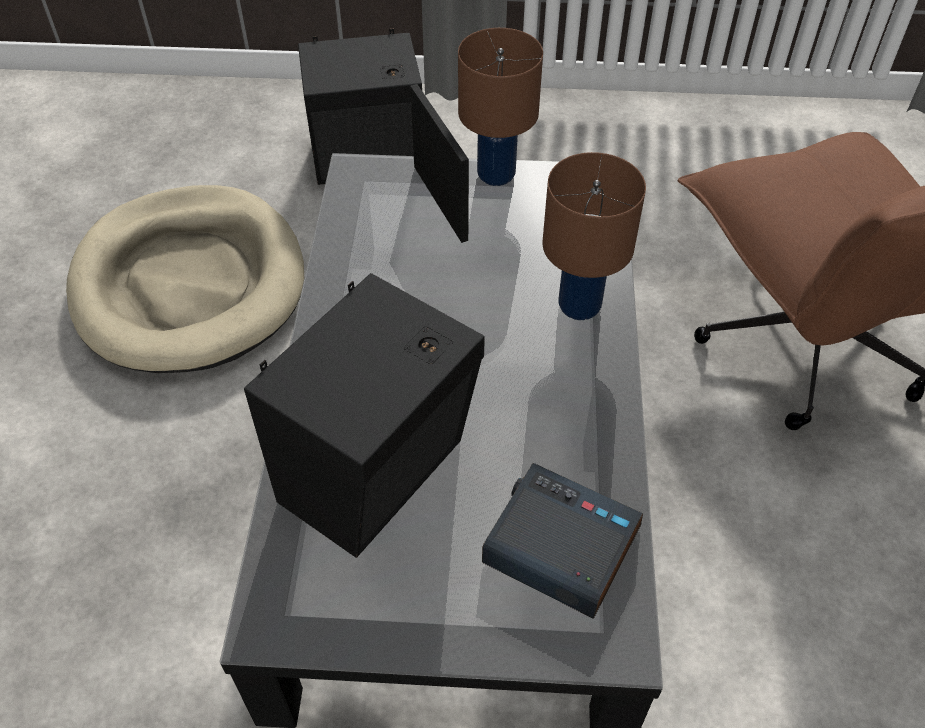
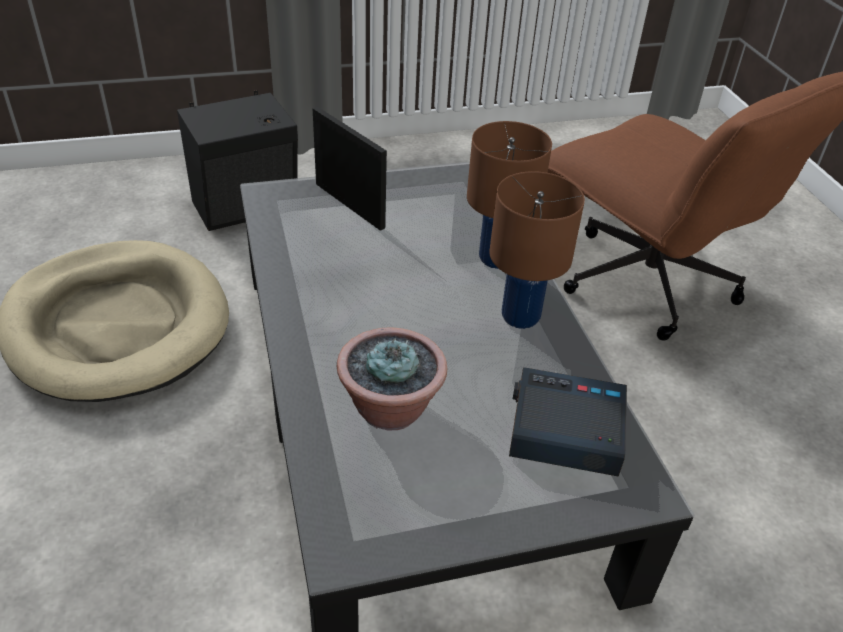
camera: 20 degrees left, 10 degrees down
(381, 473) = (390, 409): black speaker -> potted plant
(497, 177) = (388, 181): brown table lamp -> brown table lamp (522, 319)

